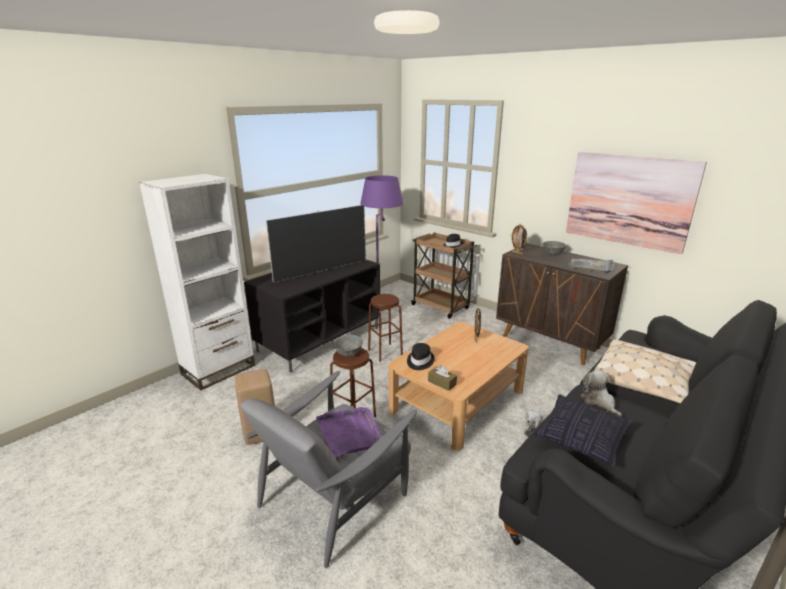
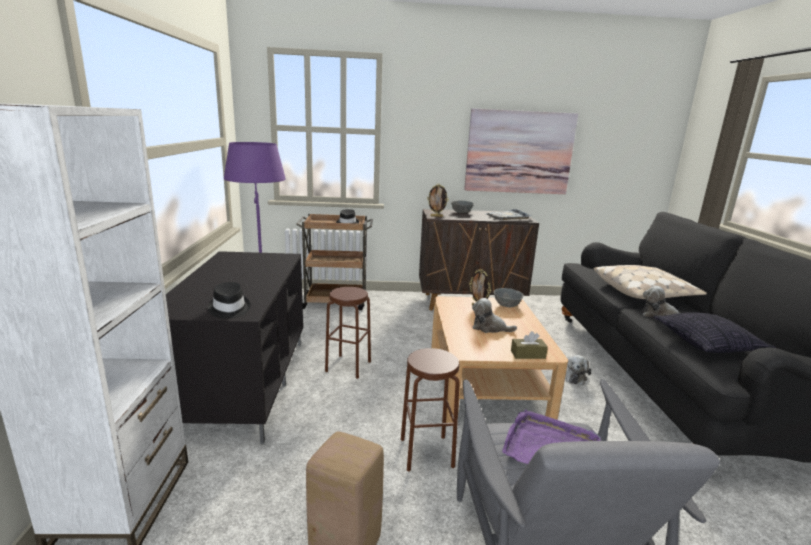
camera: 45 degrees left, 5 degrees down
(321, 271) = (242, 276): television -> none
(348, 353) = (427, 359): grey bowl -> grey bowl (507, 305)
(419, 361) = (474, 344): black hat -> black hat (229, 309)
(453, 356) = (489, 328): none -> plush toy

